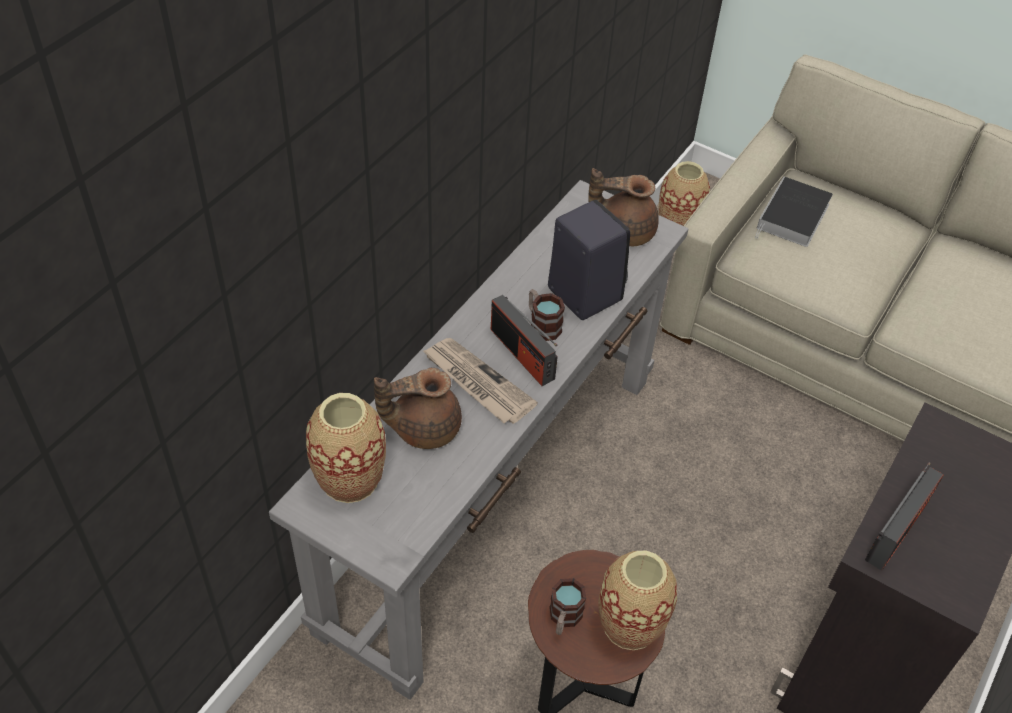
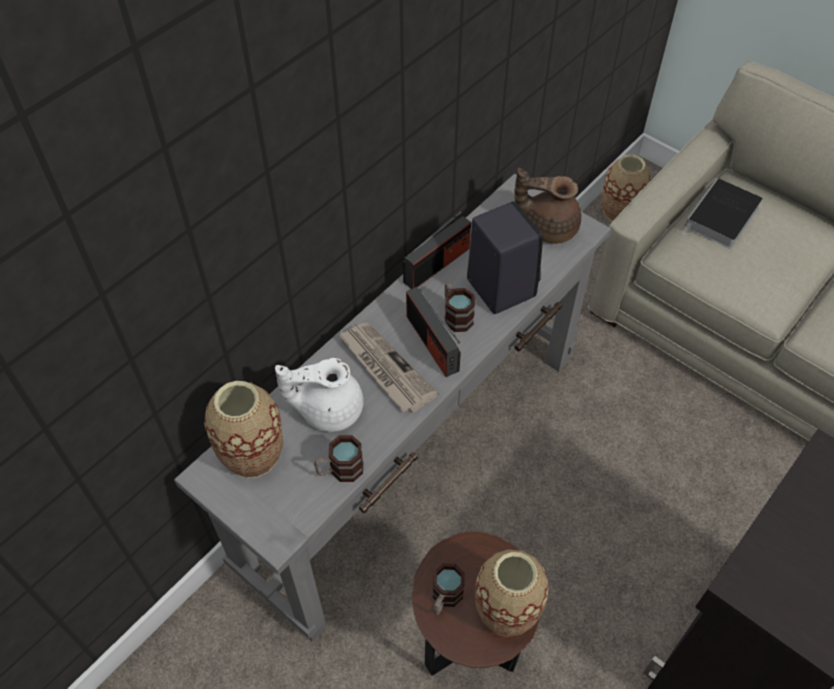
camera: 10 degrees right, 5 degrees up
(423, 427) = (328, 409): brown teapot -> white teapot
(446, 487) = (340, 470): none -> mug
(897, 531) = (769, 562): radio -> radio (437, 265)

